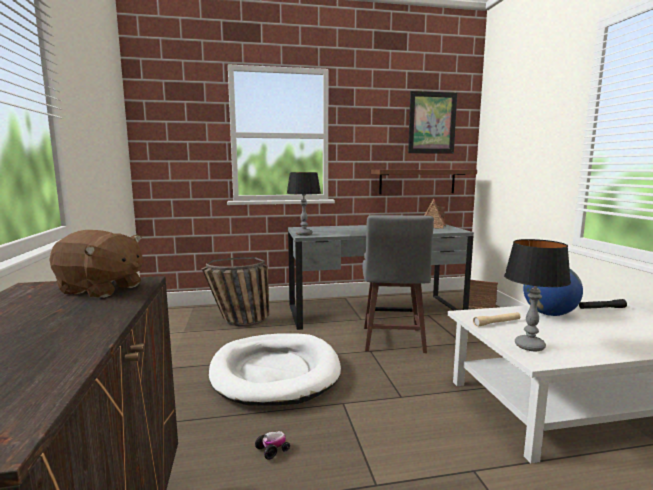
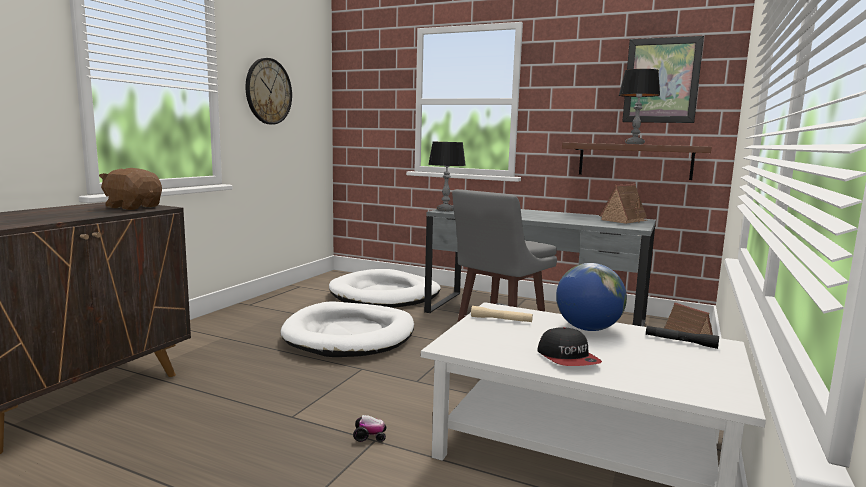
camera: 35 degrees right, 0 degrees up
(91, 119) = (268, 91): none -> wall clock
(101, 289) = (133, 207): brown plush toy -> brown plush toy turned 150 degrees clockwise
(237, 322) = (385, 295): basket -> white dog bed
(273, 450) = (265, 375): toy car -> toy car (370, 436)
(529, 346) = (475, 339): table lamp -> table lamp (634, 144)
(603, 342) = (568, 358): none -> cap

